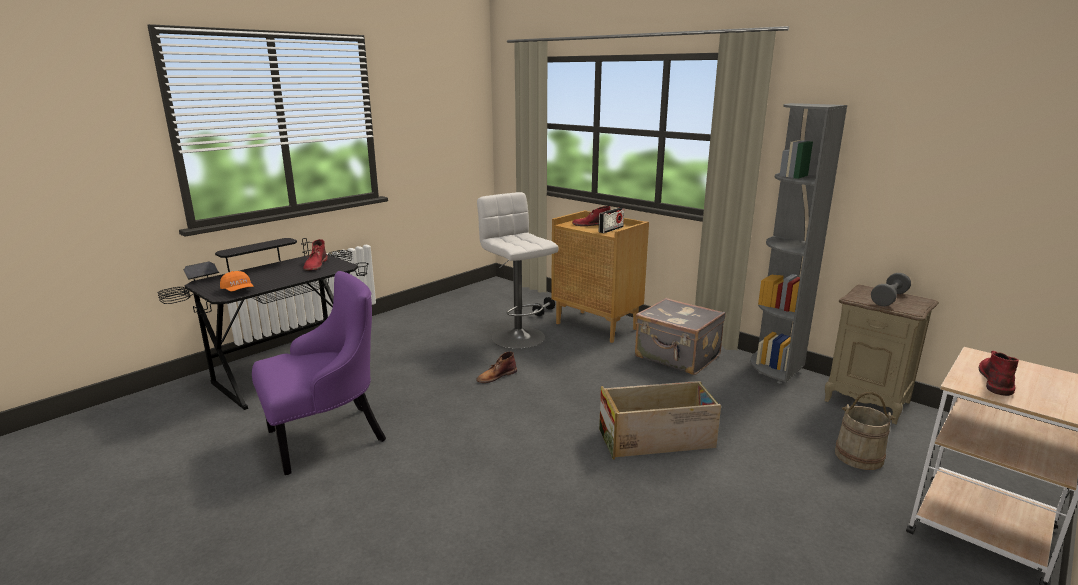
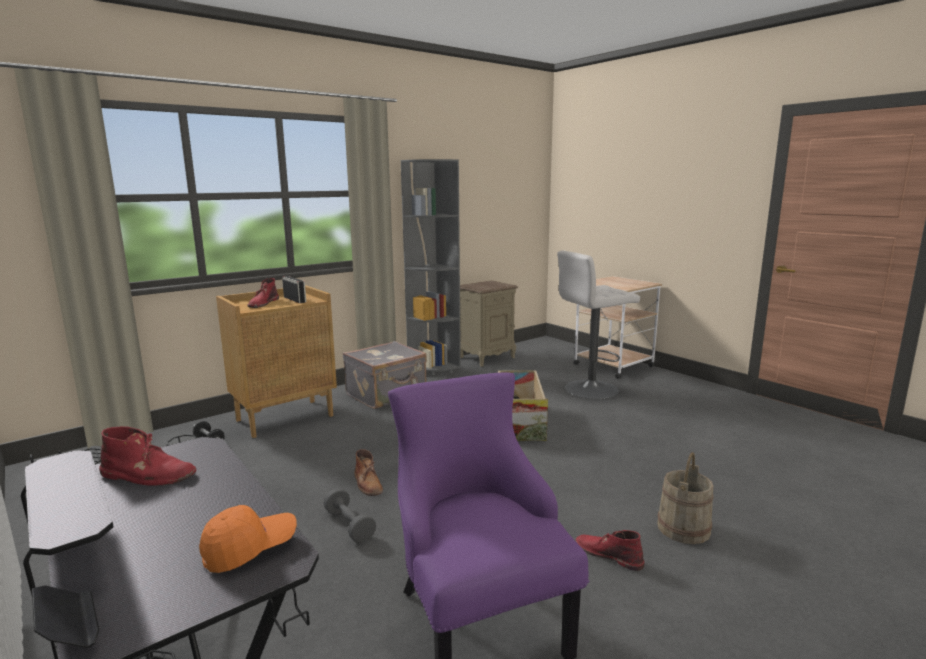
camera: 80 degrees left, 5 degrees down
(518, 337) = (270, 463): white stool -> white stool (590, 389)
(858, 456) = (548, 372): beige bucket -> beige bucket (684, 528)
(889, 299) = (487, 285): grey dumbbell -> grey dumbbell (349, 525)
(996, 380) = (616, 284): red boot -> red boot (608, 554)

